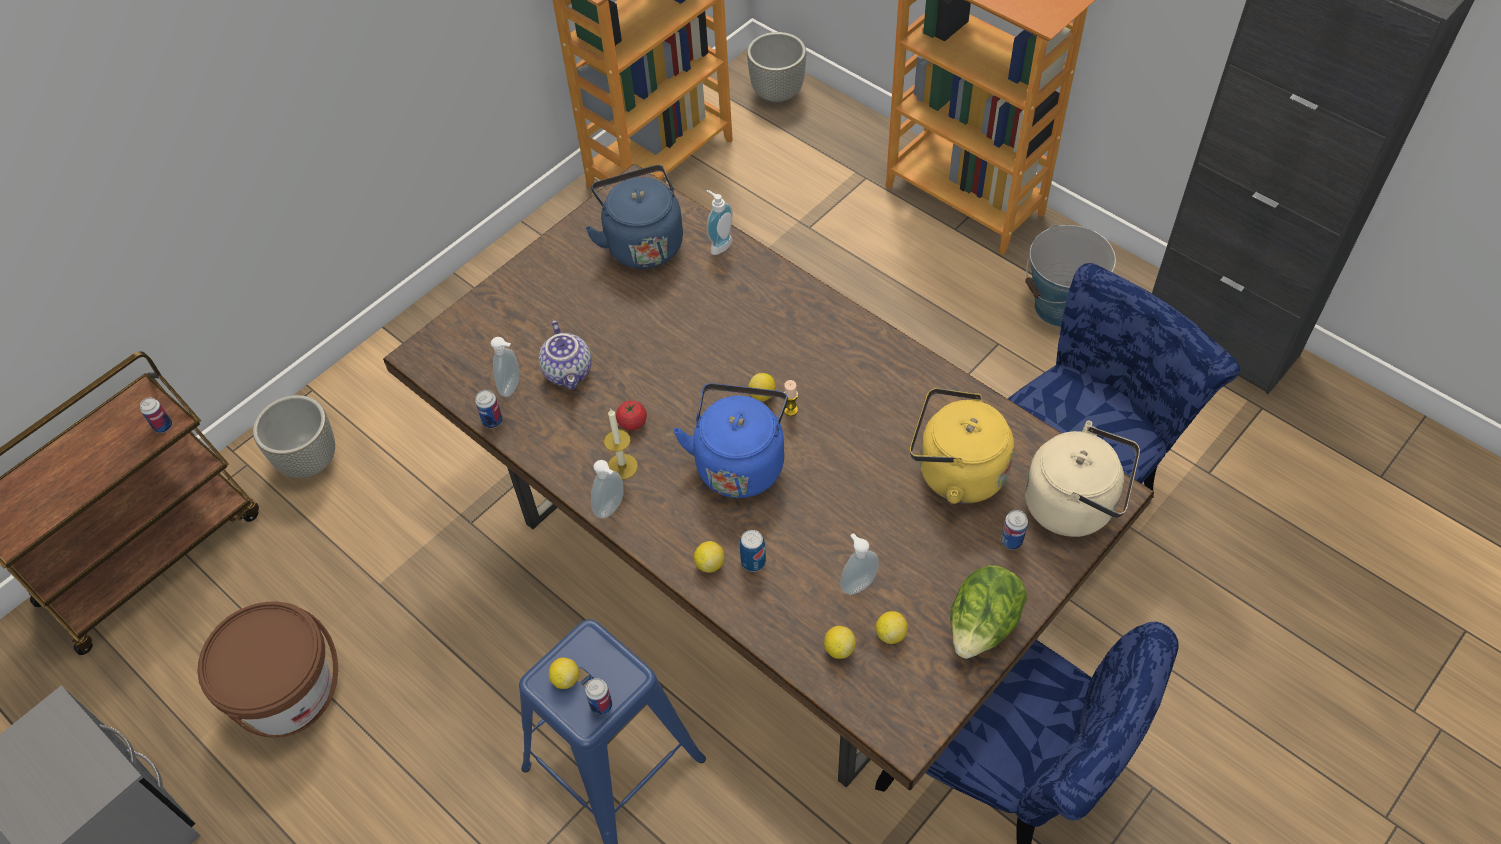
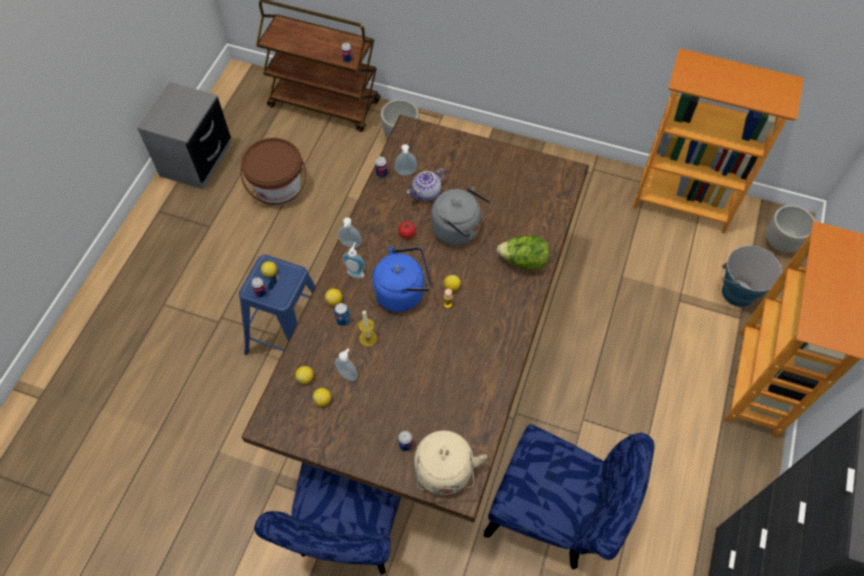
camera: 65 degrees right, 5 degrees up
(622, 466) = (377, 240): candle -> candle (368, 338)
(642, 243) = (530, 191): blue kettle -> none
(663, 353) = (459, 230): none -> grey kettle
(718, 244) = (549, 227): soap dispenser -> soap dispenser (356, 272)
(955, 472) = (441, 402): yellow kettle -> none
(982, 627) = (343, 445): lettuce -> lettuce (523, 261)
(1060, 307) = (698, 470): bucket -> bucket (737, 293)

